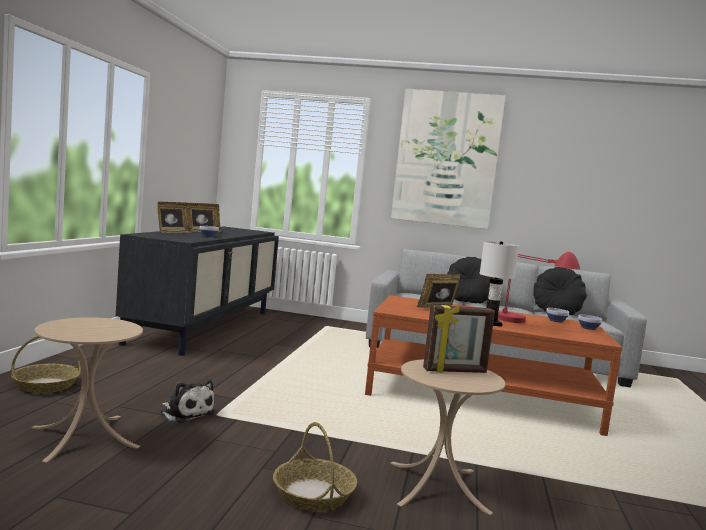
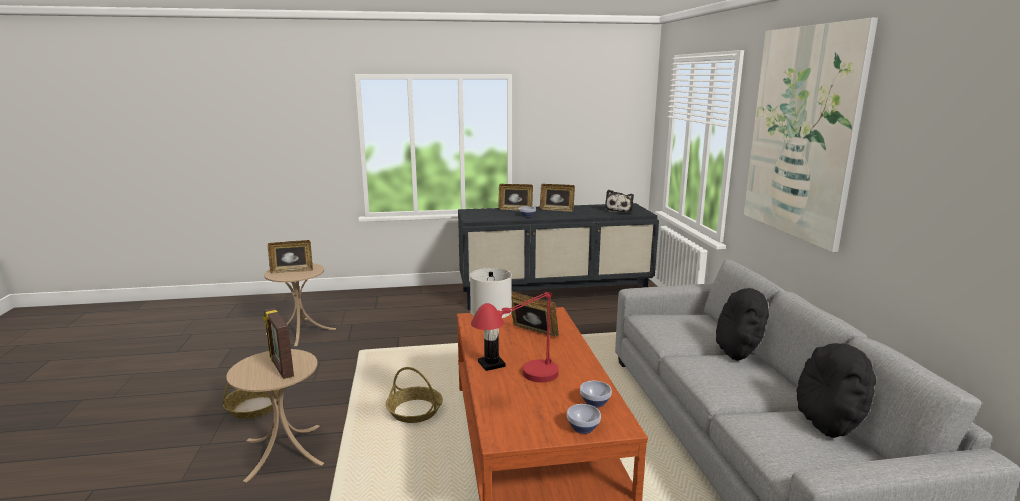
camera: 70 degrees right, 10 degrees up
(46, 385) = (367, 301): basket -> basket (415, 411)
(86, 329) = (292, 271): none -> picture frame
(186, 413) = (357, 342): plush toy -> plush toy (619, 210)

